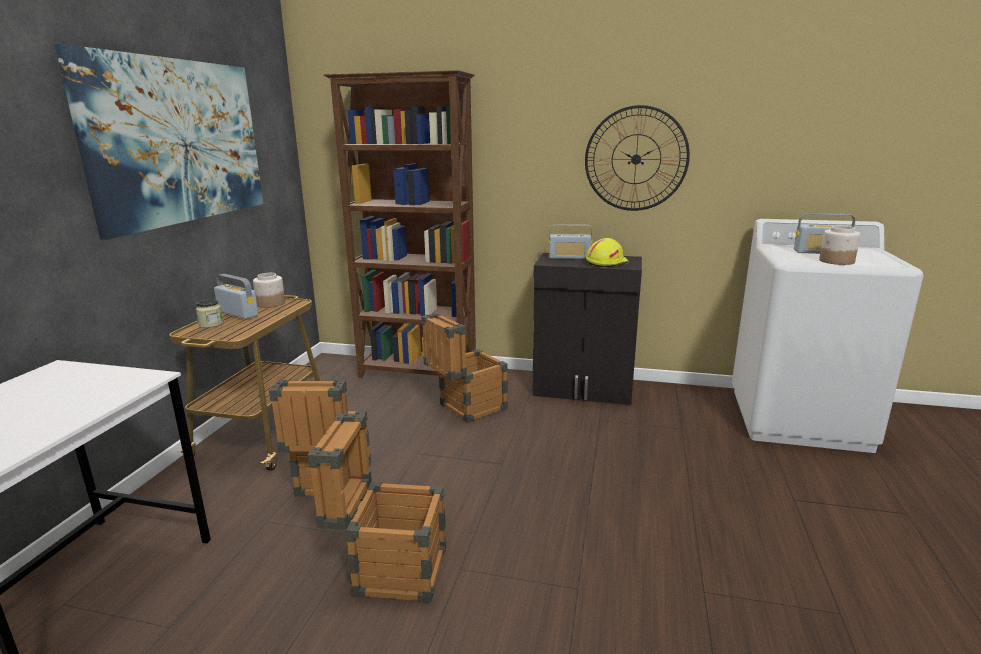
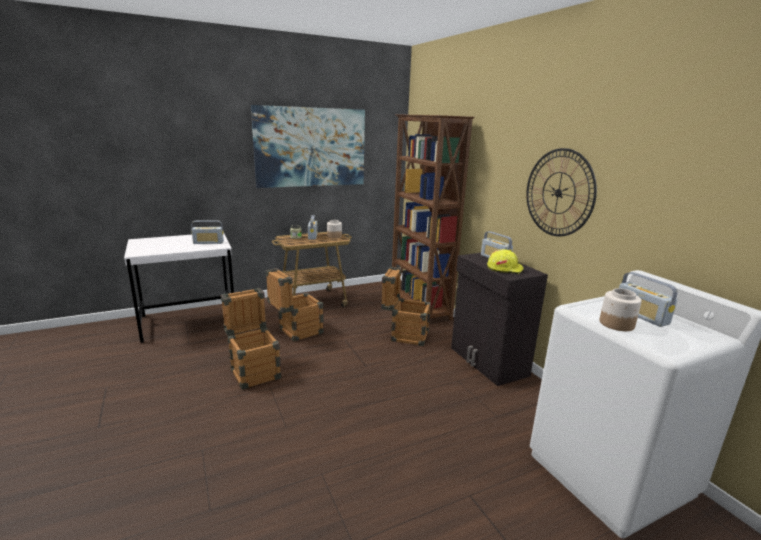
camera: 50 degrees right, 0 degrees up
(94, 384) = (208, 242): none -> radio

